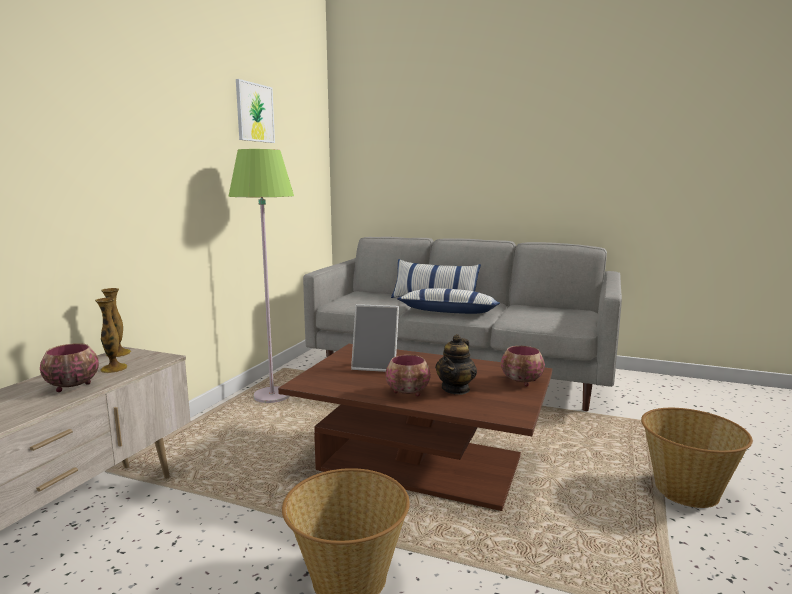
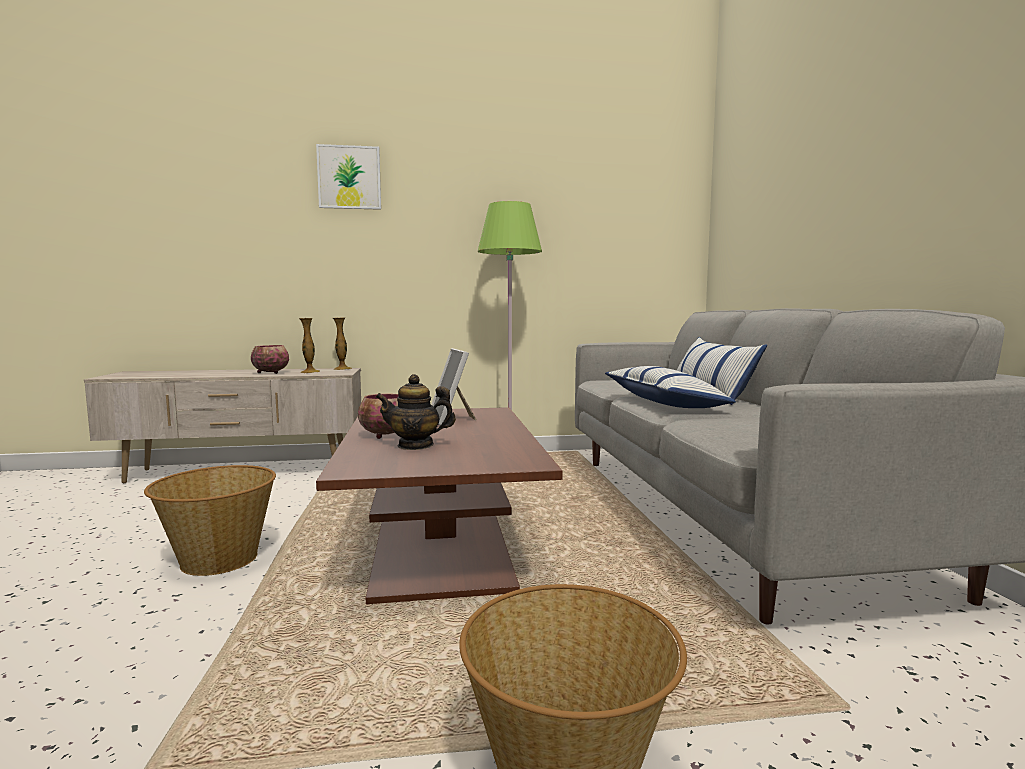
camera: 60 degrees right, 5 degrees down
(254, 112) = (558, 172): picture -> picture (349, 177)
(522, 382) = (477, 463): bowl -> none

